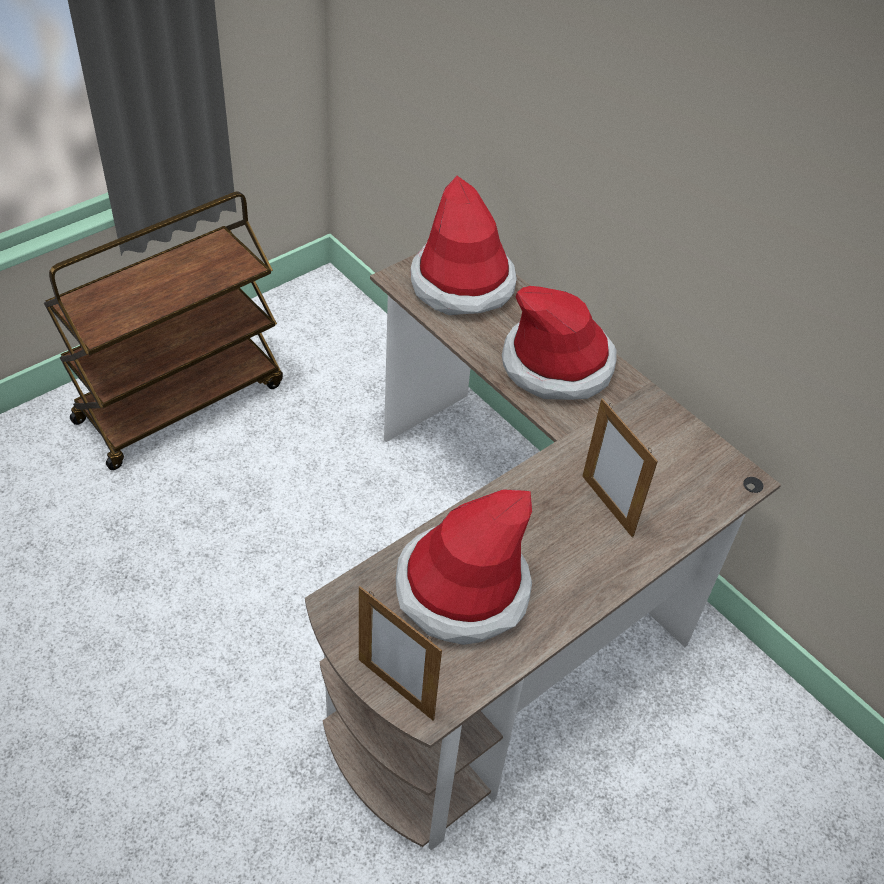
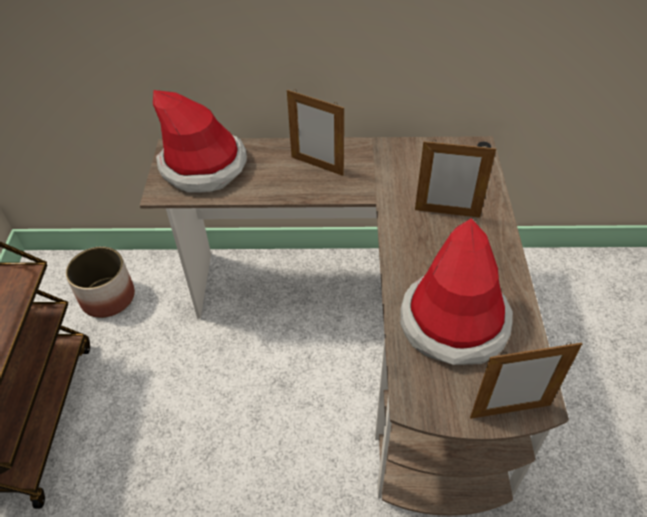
camera: 45 degrees left, 0 degrees up
(340, 358) = (108, 297): none -> planter
(557, 364) = (317, 166): hat -> picture frame

